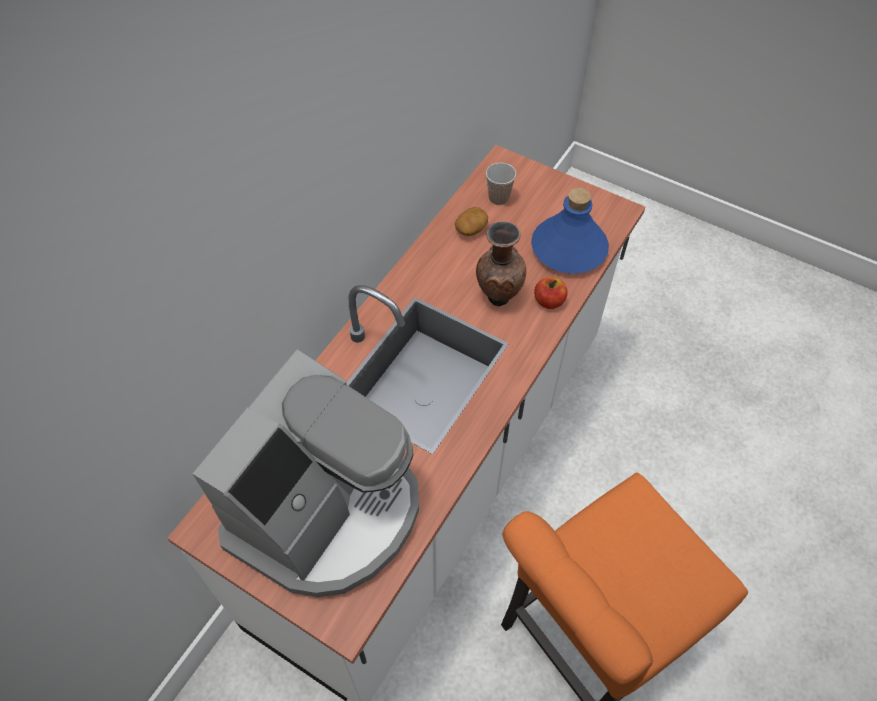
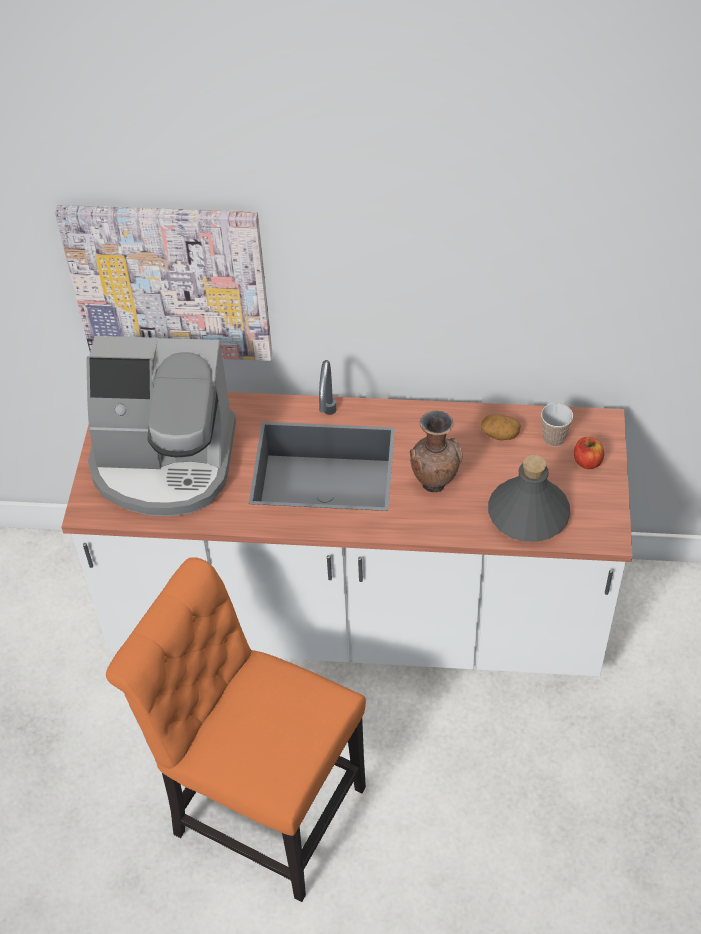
camera: 65 degrees right, 5 degrees down
(189, 352) = (170, 282): none -> picture
(549, 301) = (454, 522): apple -> apple (587, 461)
(568, 249) = (528, 513): blue bottle -> grey bottle

